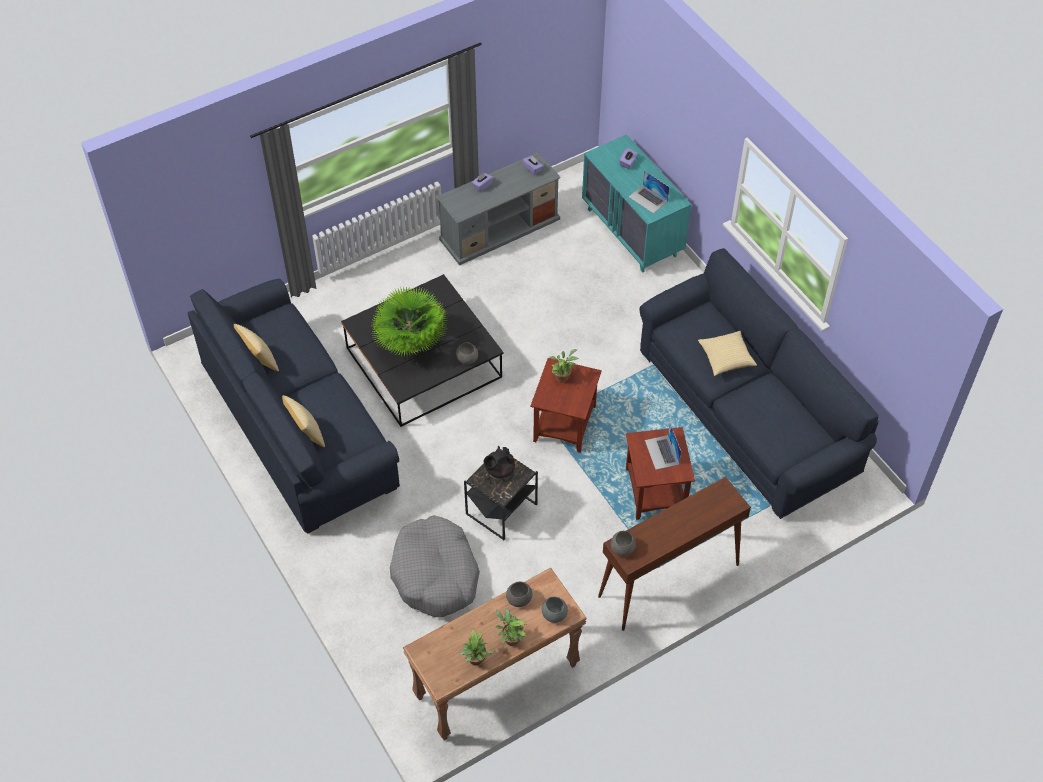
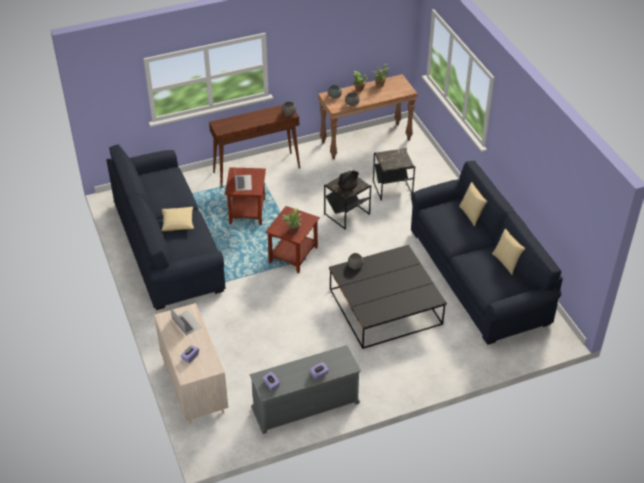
camera: 170 degrees left, 10 degrees down
(411, 345) = (395, 279): potted plant -> none
(435, 574) = (393, 188): grey dog bed -> black side table
(632, 233) = (194, 386): turquoise dresser -> beige dresser

